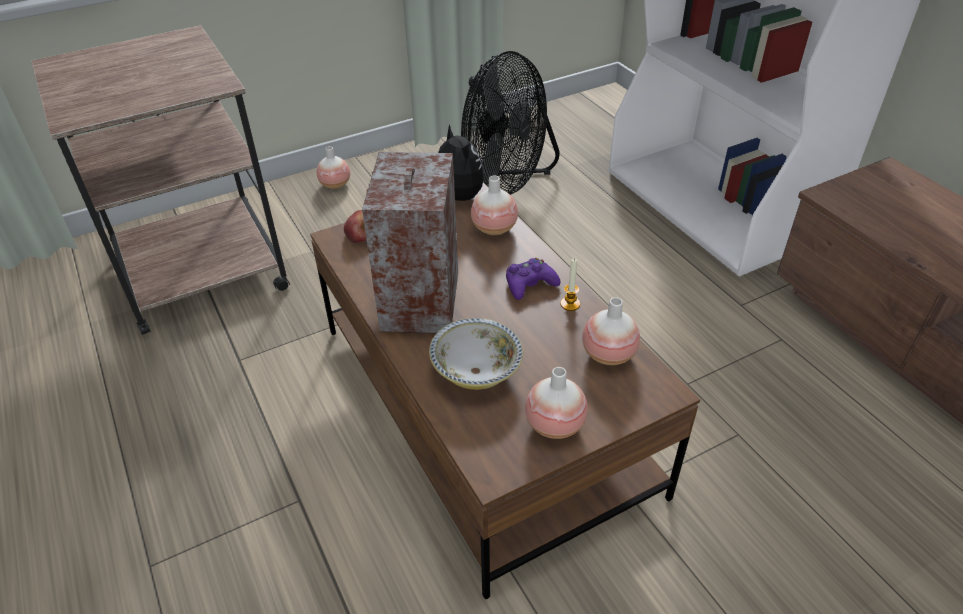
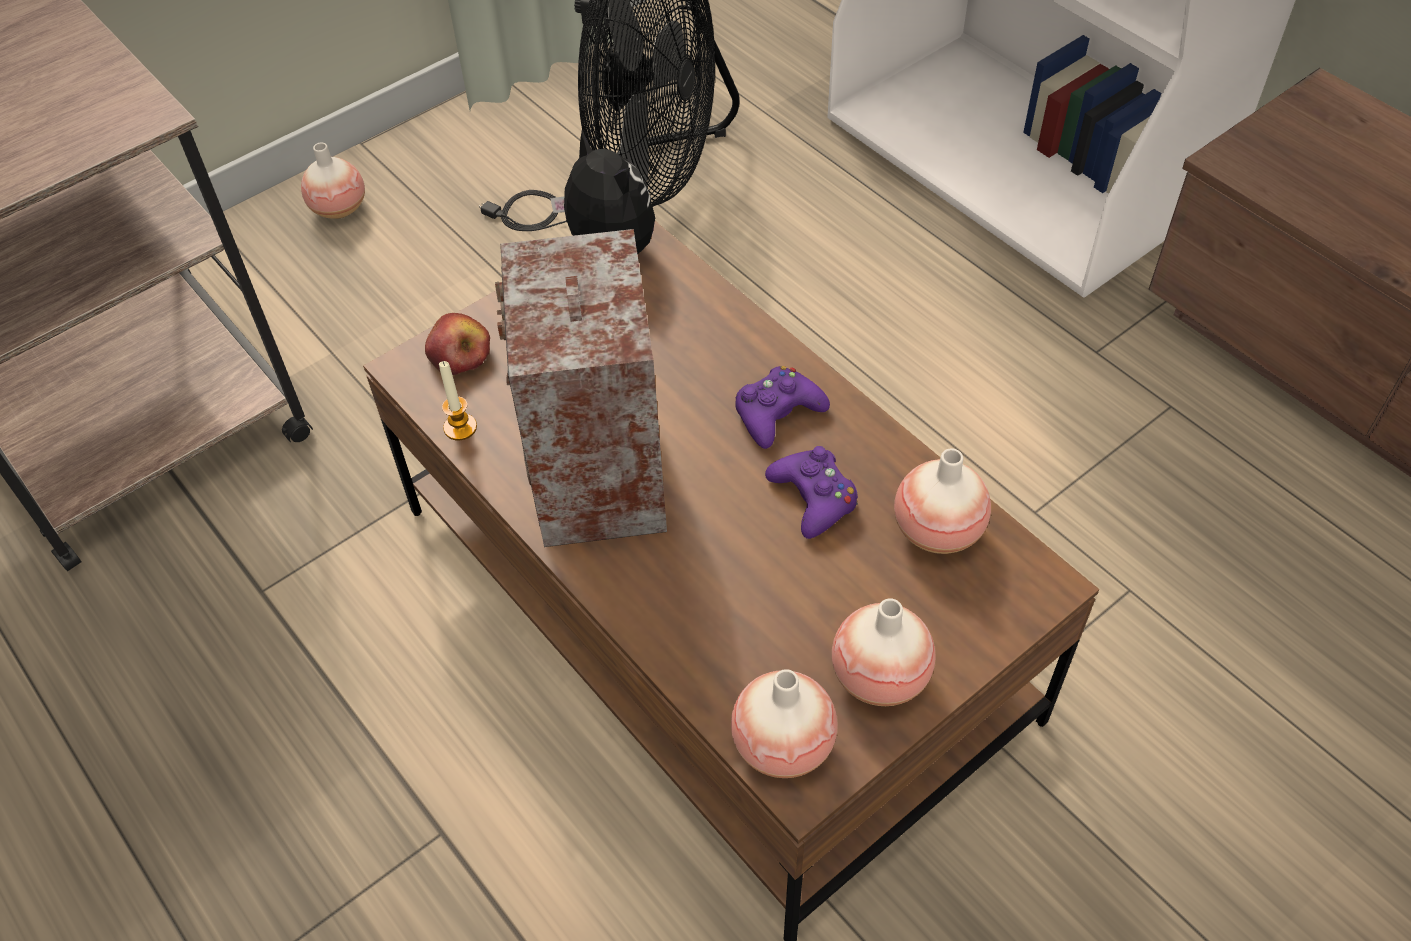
camera: 10 degrees left, 10 degrees up
(476, 371) = (728, 598): bowl -> none
(494, 228) = (689, 309): vase -> vase (783, 744)
(539, 328) = (814, 498): none -> purple game controller
(570, 304) = (853, 442): candle -> candle (460, 427)

